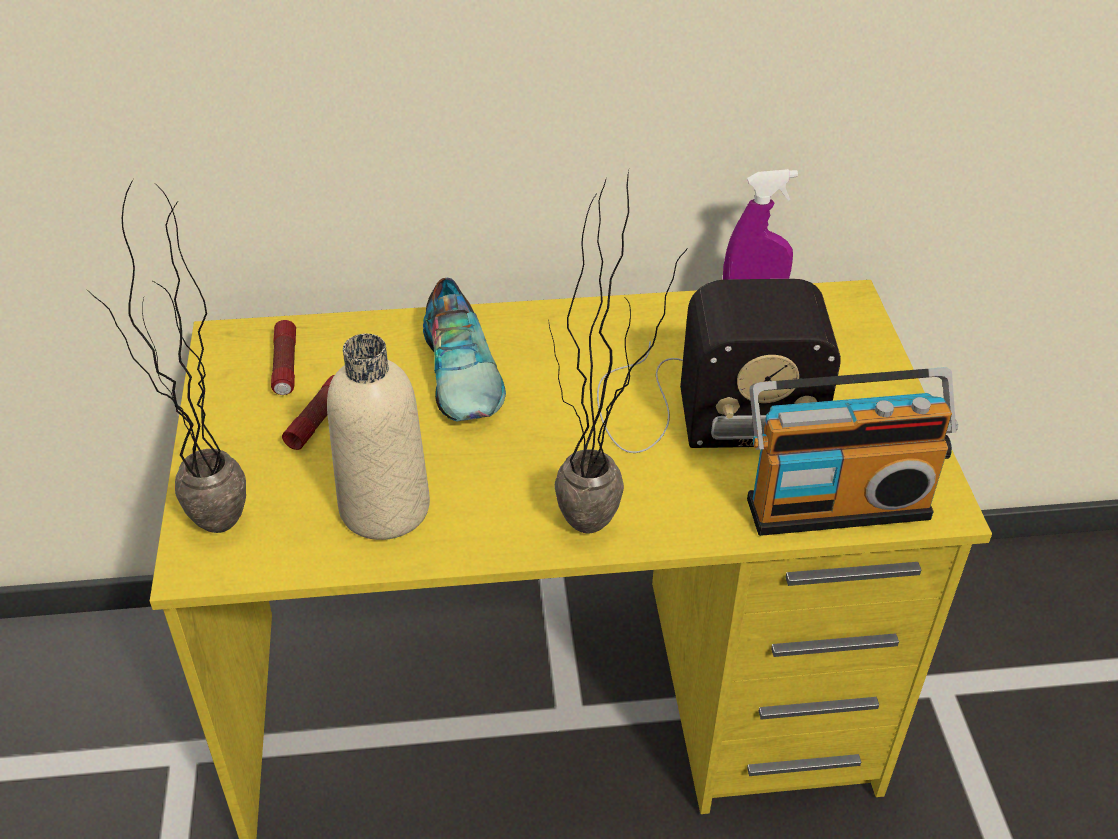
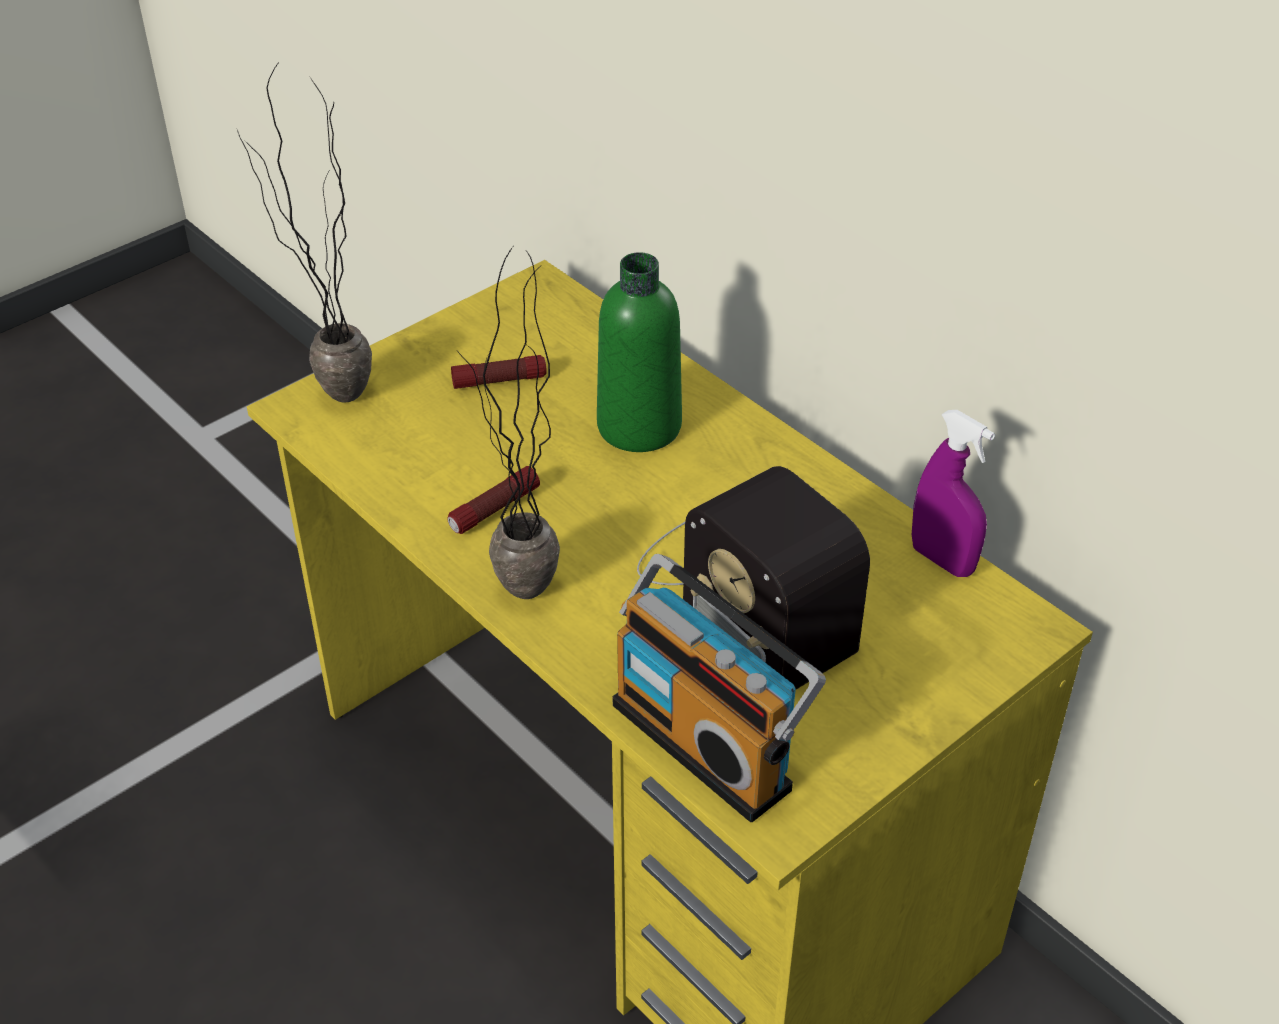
camera: 55 degrees right, 0 degrees up
(285, 366) = (541, 331): flashlight -> flashlight (494, 510)
(384, 508) = (437, 467): beige bottle -> none
(464, 371) = (639, 426): shoe -> green bottle

